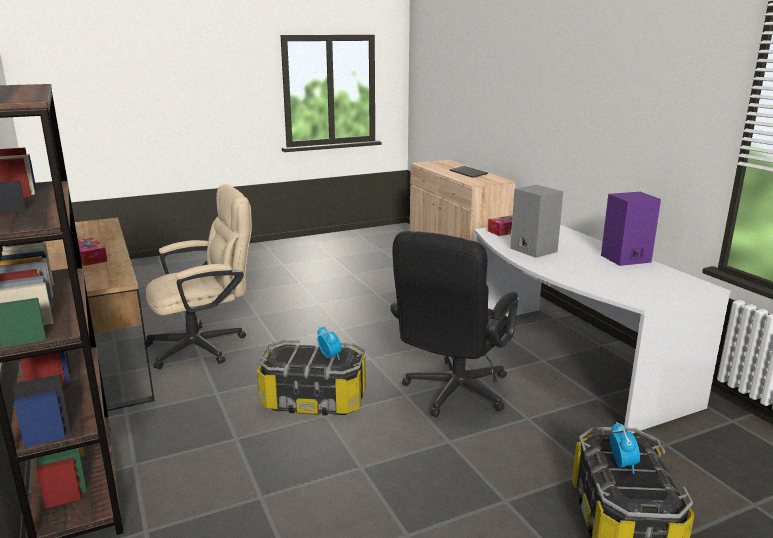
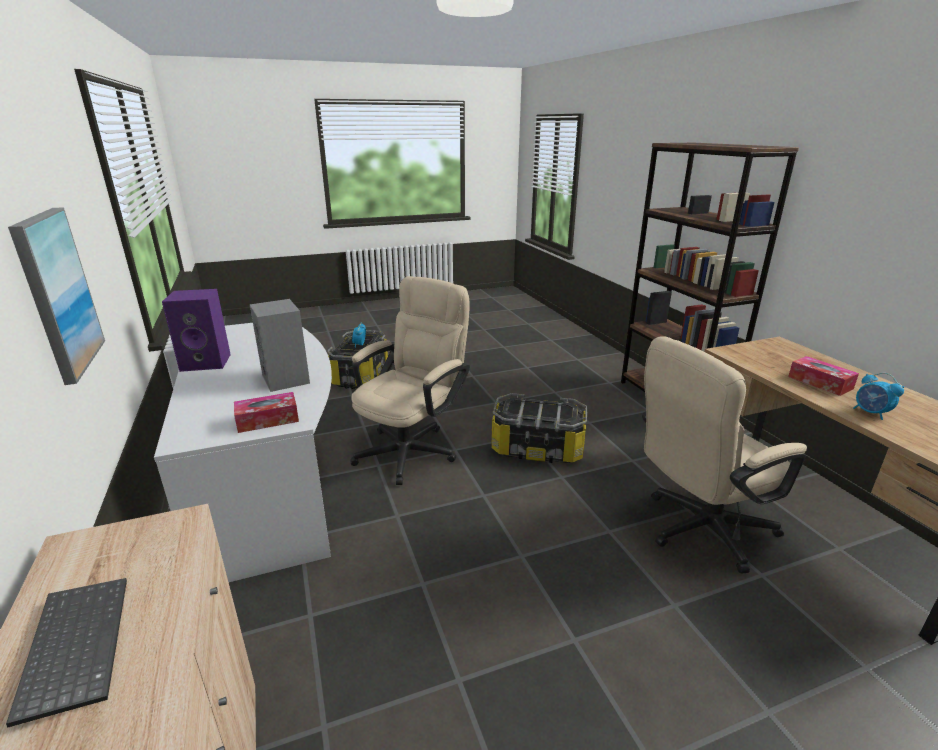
camera: 175 degrees left, 5 degrees up
(330, 357) = (524, 409): alarm clock -> alarm clock (871, 413)
(452, 394) = (413, 448): black office chair -> beige office chair
(588, 131) = (58, 293): none -> picture

